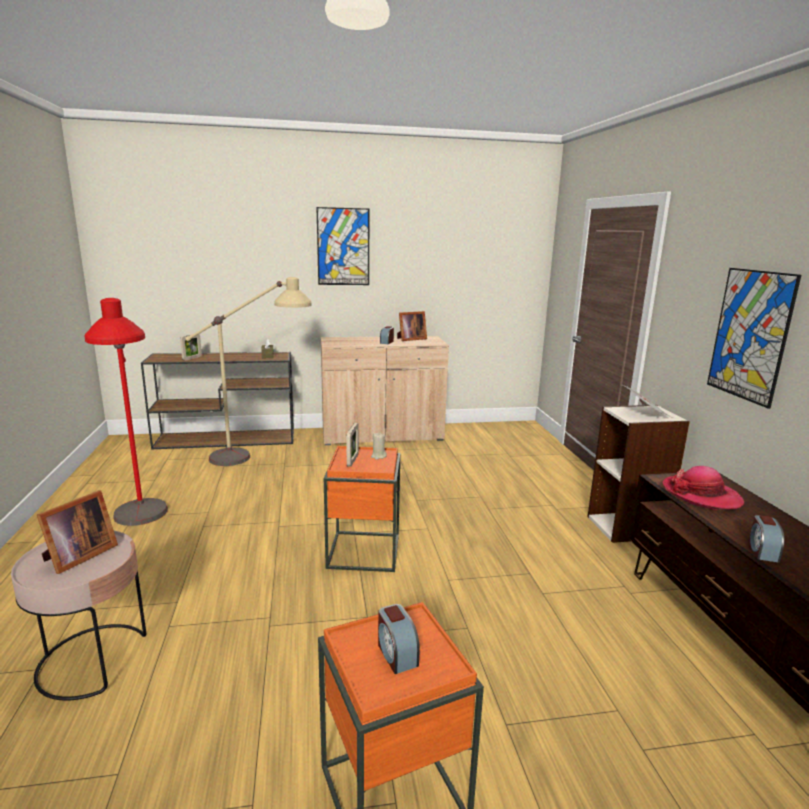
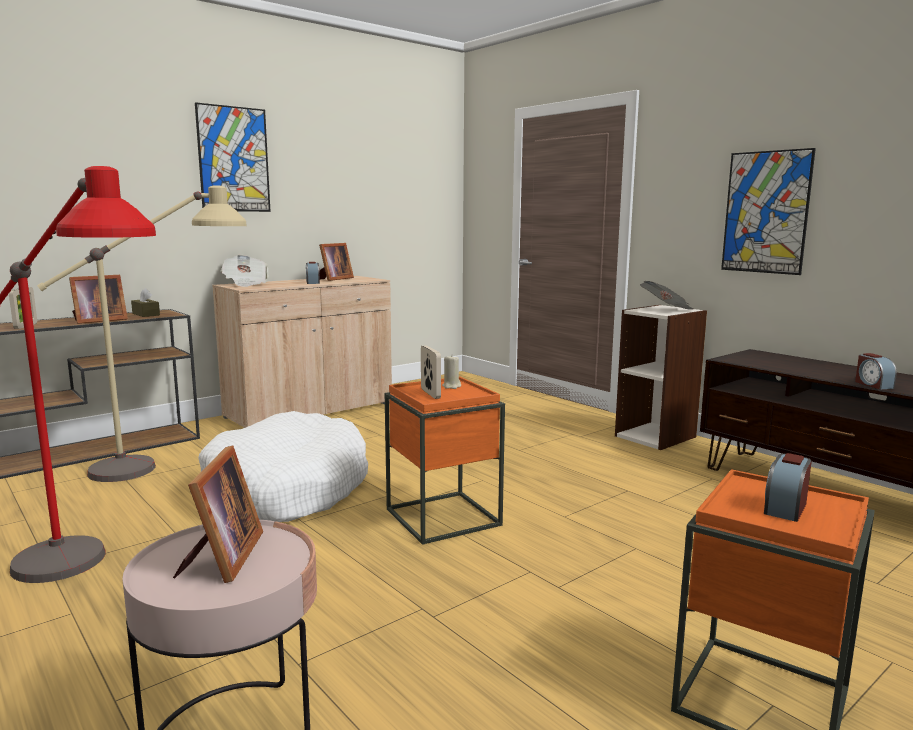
camera: 30 degrees left, 5 degrees down
(233, 358) = (98, 320): none -> picture frame
(297, 498) = (287, 489): none -> white dog bed
(340, 339) = (246, 284): none -> newspaper
(396, 654) = (785, 508): alarm clock -> alarm clock turned 90 degrees clockwise
(701, 495) = (773, 363): hat -> none

